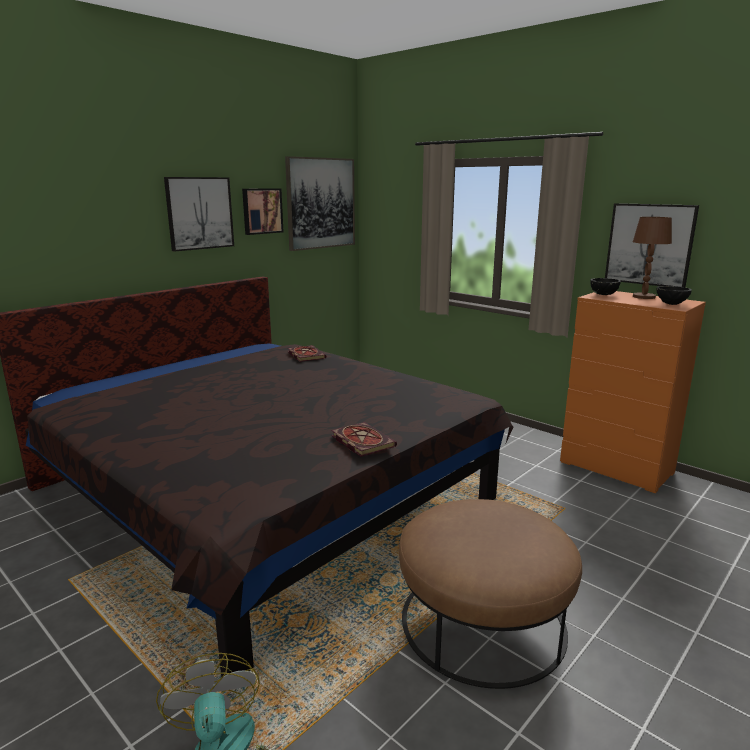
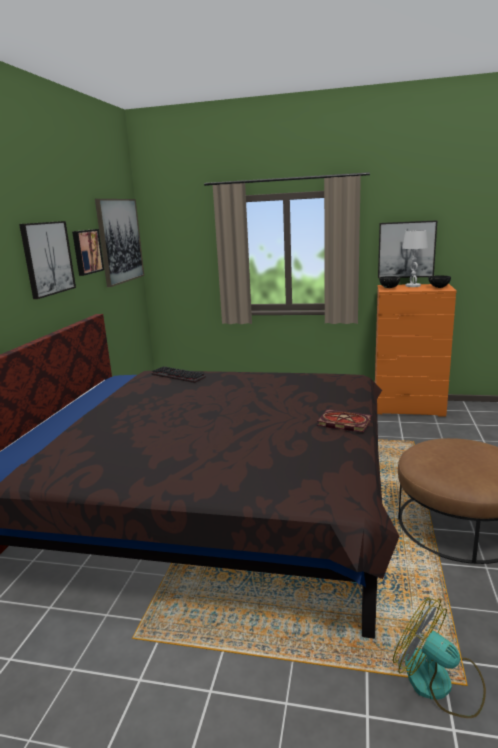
camera: 30 degrees left, 0 degrees up
(305, 355) = (176, 376): book -> keyboard
(643, 297) = (412, 286): brown table lamp -> white table lamp

